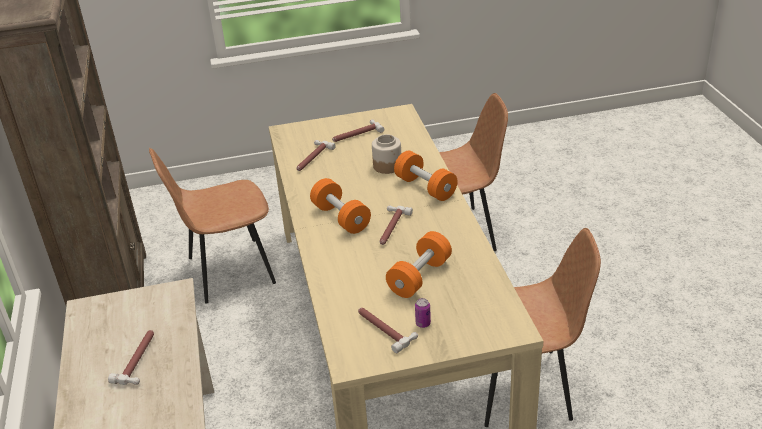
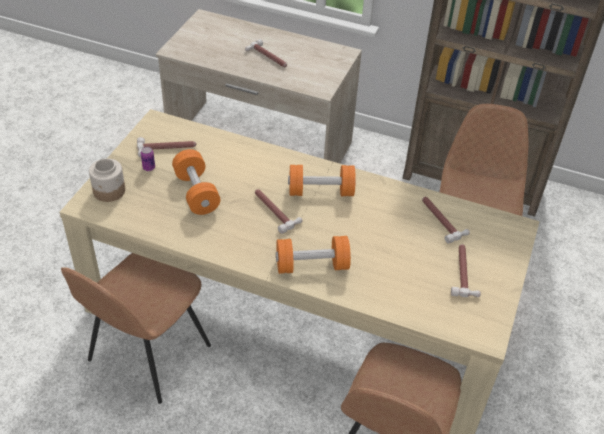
camera: 120 degrees right, 10 degrees up
(387, 166) = (377, 262): jar -> jar (109, 191)

